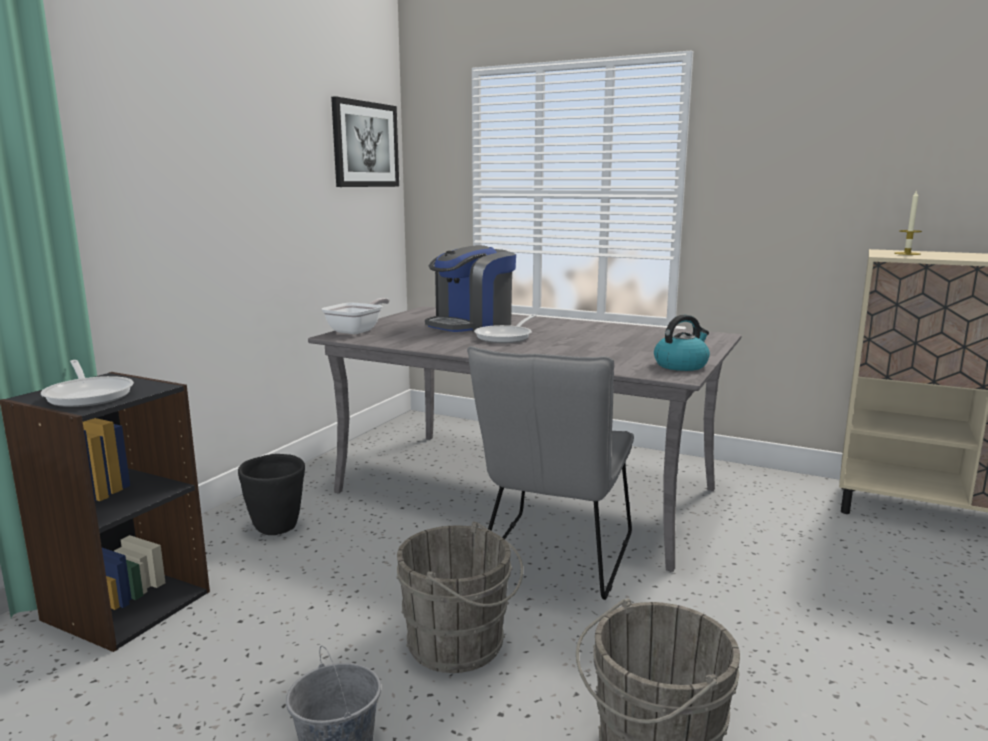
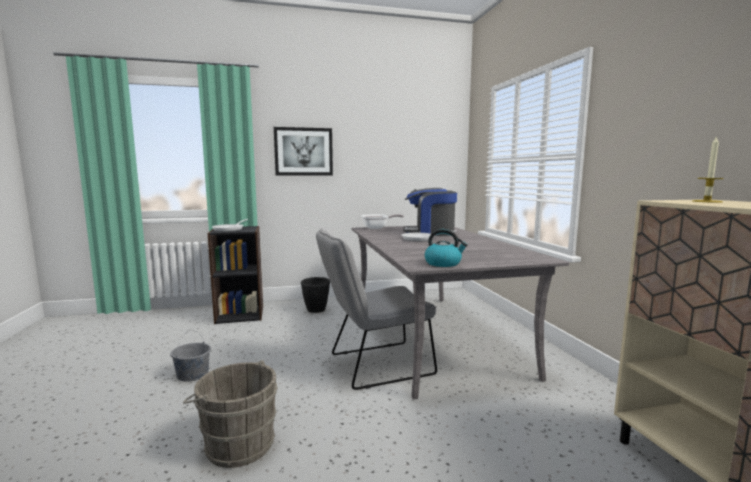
camera: 50 degrees right, 5 degrees down
(365, 144) = (434, 136): picture -> picture (303, 151)
(461, 645) = (276, 372): grey bucket -> none

